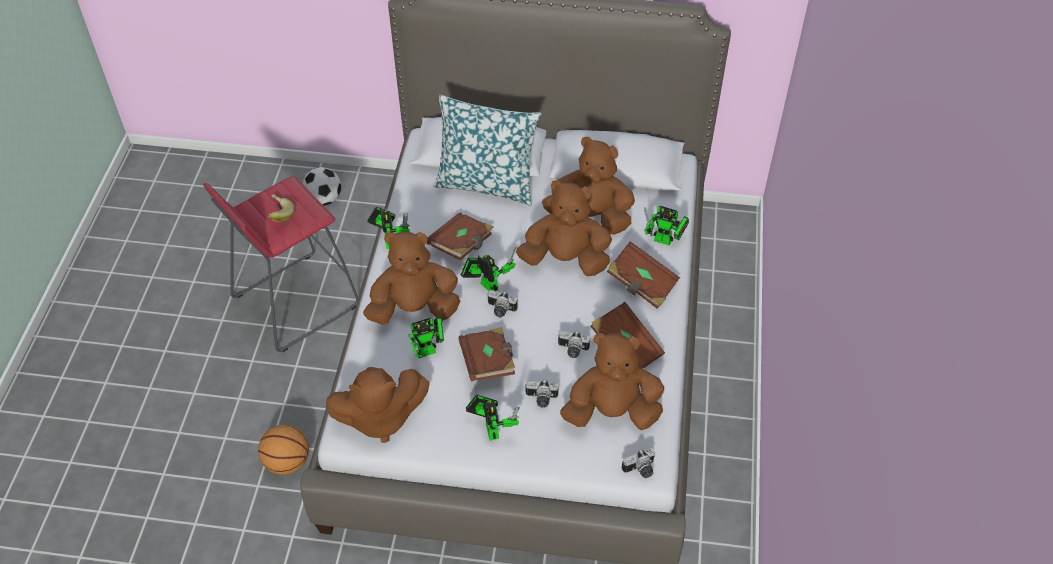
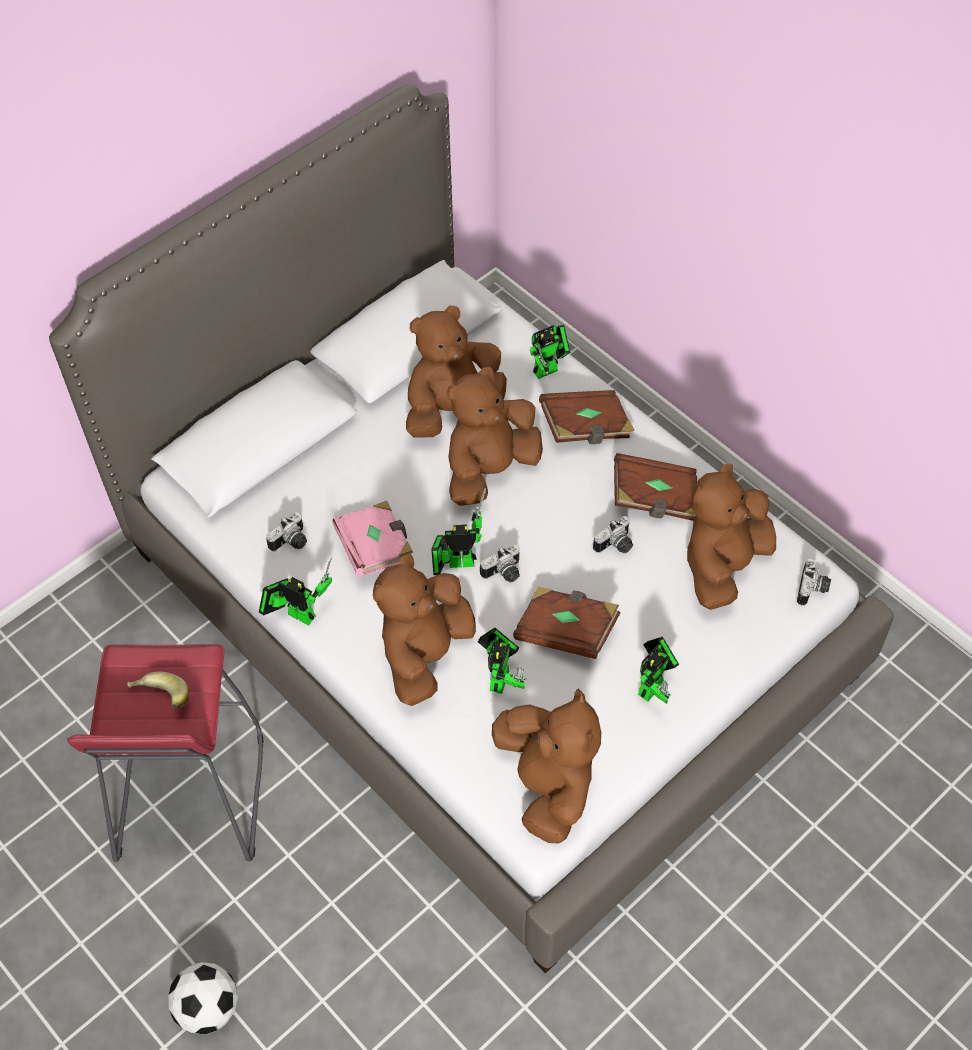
camera: 50 degrees left, 5 degrees up
(288, 461) = (418, 949): basketball -> none
(324, 199) = (62, 664): football -> football (208, 1008)
(380, 418) = (547, 785): brown plush toy -> brown plush toy turned 45 degrees counterclockwise
(461, 245) = (376, 549): brown book -> pink book
(487, 183) = (309, 467): pillow -> none
(491, 428) = (653, 686): toy robot -> toy robot turned 105 degrees clockwise
(541, 399) = (654, 616): camera -> camera (291, 542)

